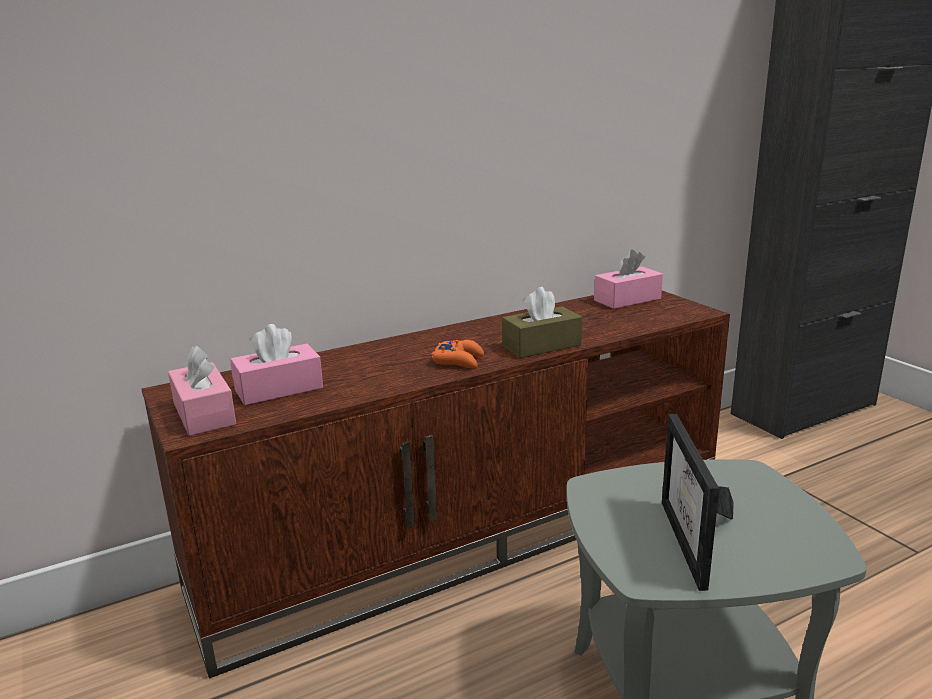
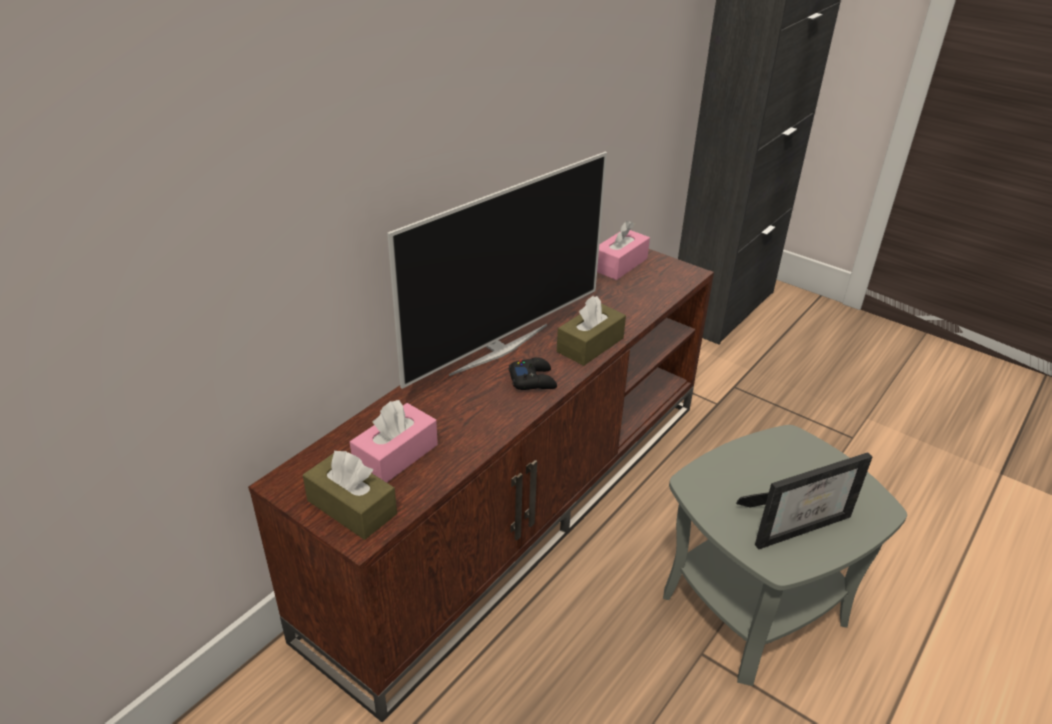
camera: 25 degrees left, 15 degrees up
(204, 414) = (352, 507): pink tissue box -> brown tissue box
(447, 337) = (498, 348): none -> television
(459, 360) = (533, 380): orange game controller -> black game controller
(698, 544) = (797, 522): picture frame -> picture frame turned 90 degrees counterclockwise

